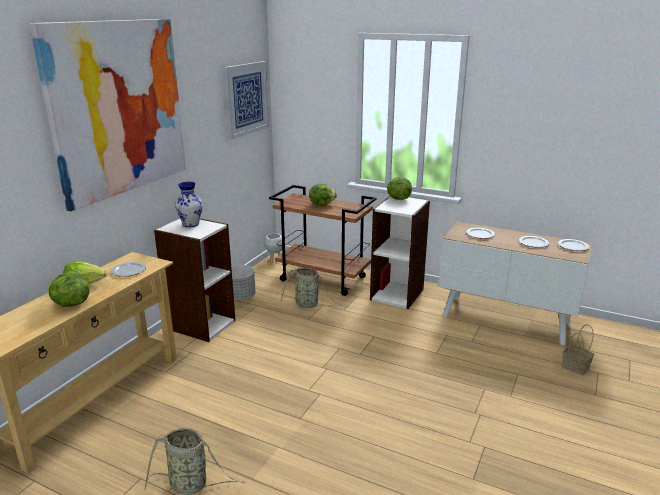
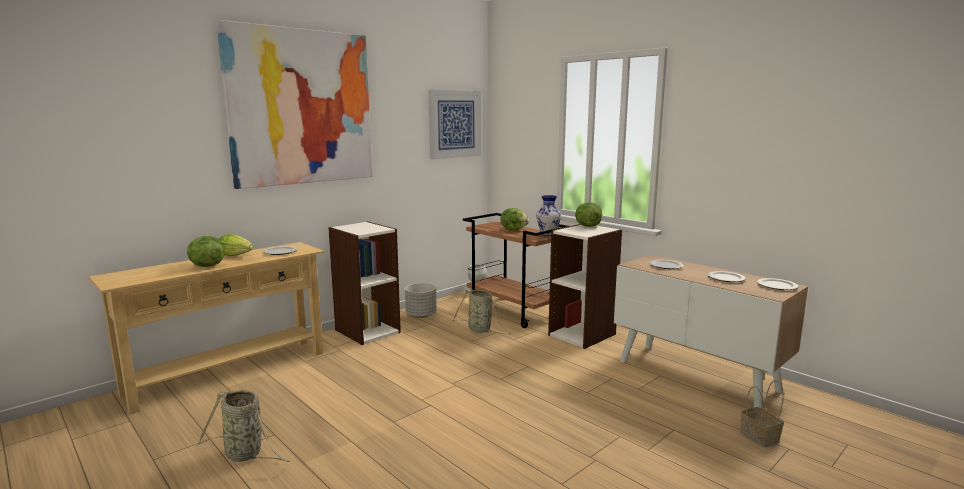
camera: 20 degrees right, 10 degrees down
(190, 224) = (363, 226): vase -> vase (547, 234)

